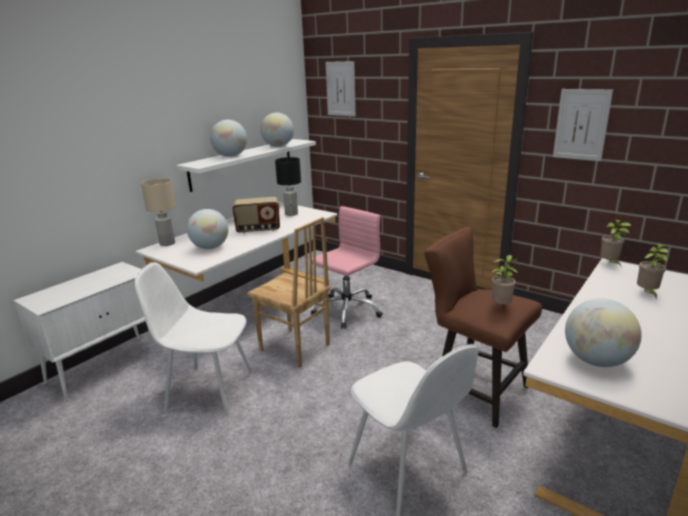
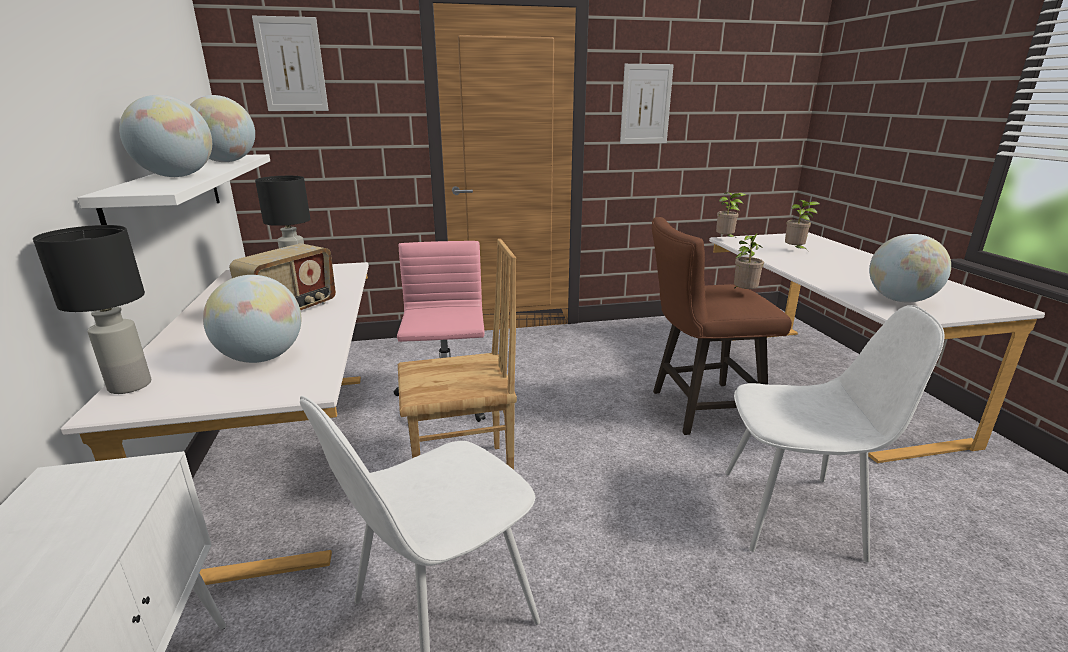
camera: 50 degrees left, 0 degrees up
(167, 243) = (129, 386): beige table lamp -> black table lamp

